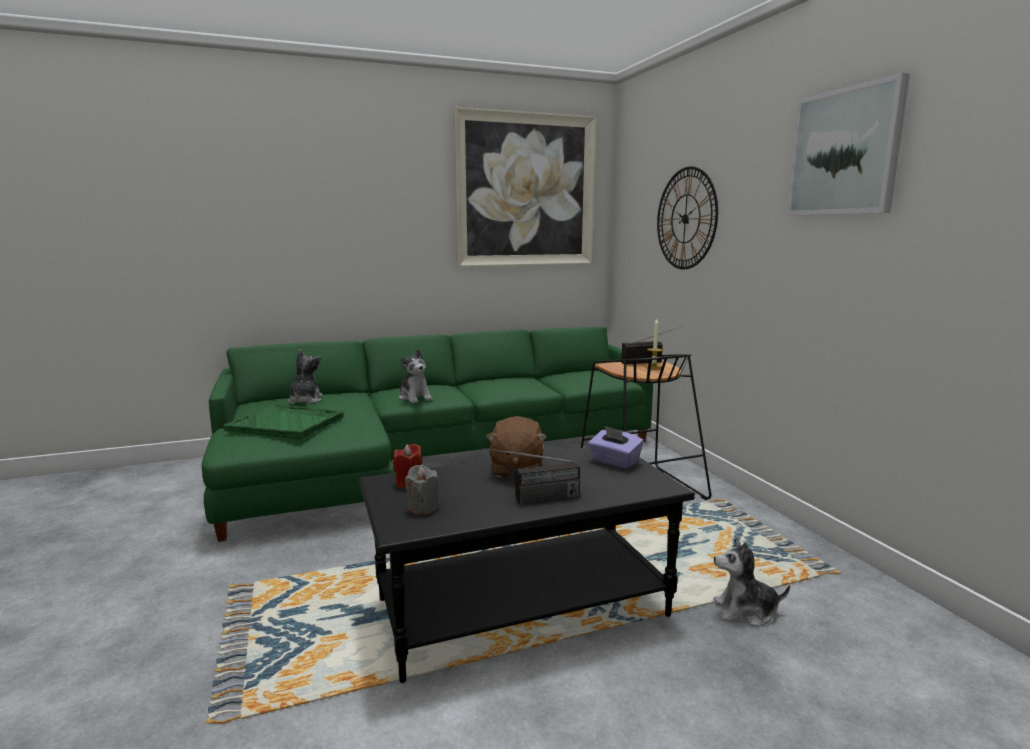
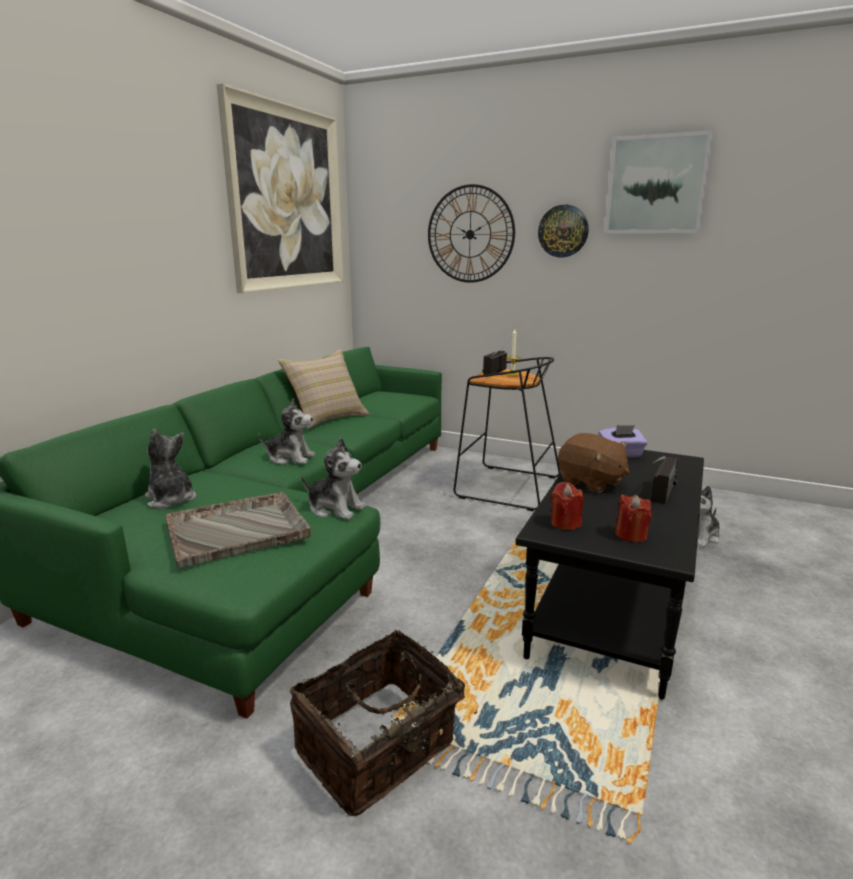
camera: 45 degrees left, 5 degrees up
(225, 590) = (379, 749): none -> basket
(286, 424) = (238, 529): green tray -> grey tray
(359, 432) = (335, 508): none -> plush toy
(423, 508) = (631, 535): grey candle -> red candle
(504, 379) = (327, 418): none -> beige pillow
(756, 213) = (563, 231): none -> wall clock

